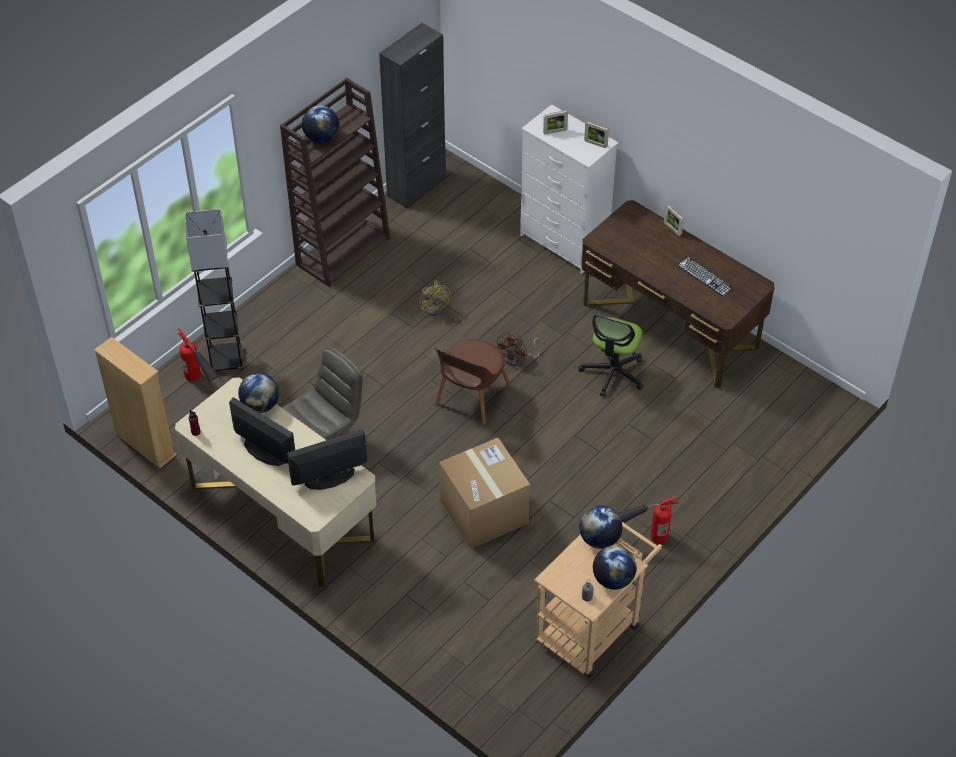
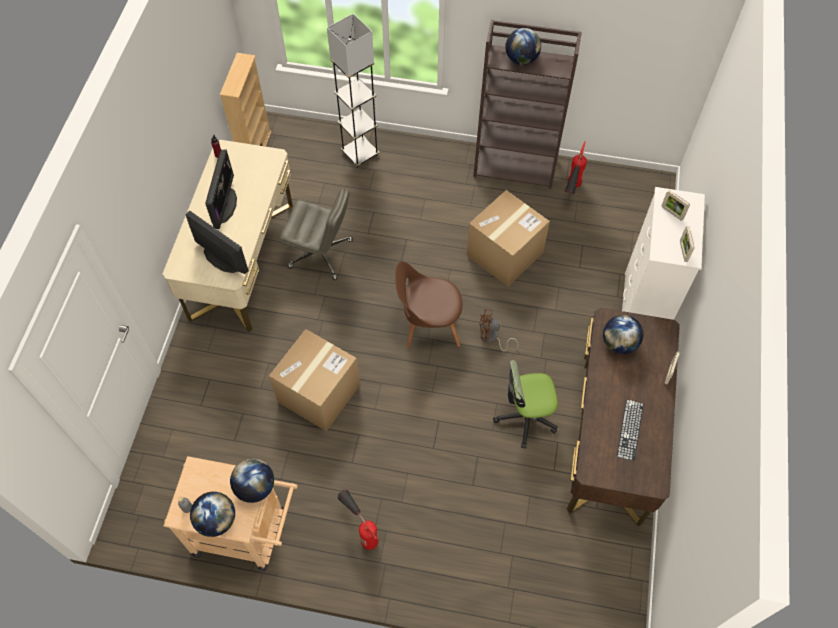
camera: 60 degrees right, 10 degrees up
(201, 384) = (329, 151): fire extinguisher -> fire extinguisher (571, 192)
(260, 405) = (267, 179): globe -> globe (619, 343)
(416, 186) = (618, 177): black cabinet -> none
(436, 306) = (504, 254): yellow fan -> cardboard box

